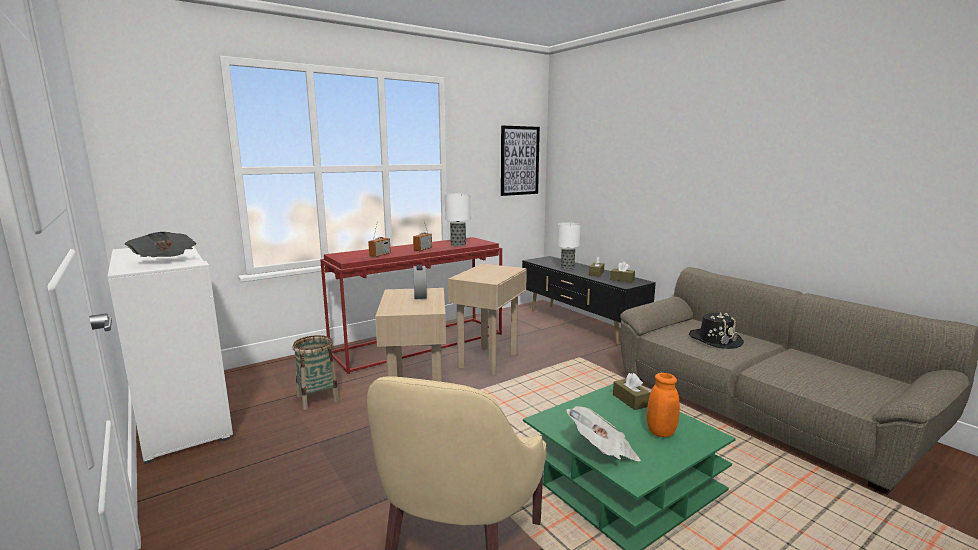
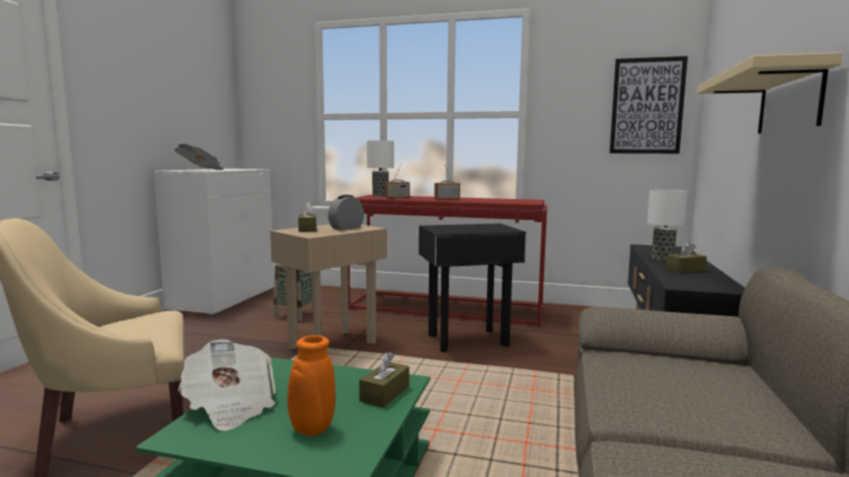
camera: 50 degrees right, 5 degrees down
(458, 245) = (494, 201): table lamp -> table lamp (380, 195)
(489, 360) = (468, 340): beige side table -> black side table
(622, 279) = (701, 281): brown tissue box -> brown tissue box (307, 229)
(670, 178) = (789, 100): none -> beige shelf
(715, 340) = (685, 393): black hat -> none

